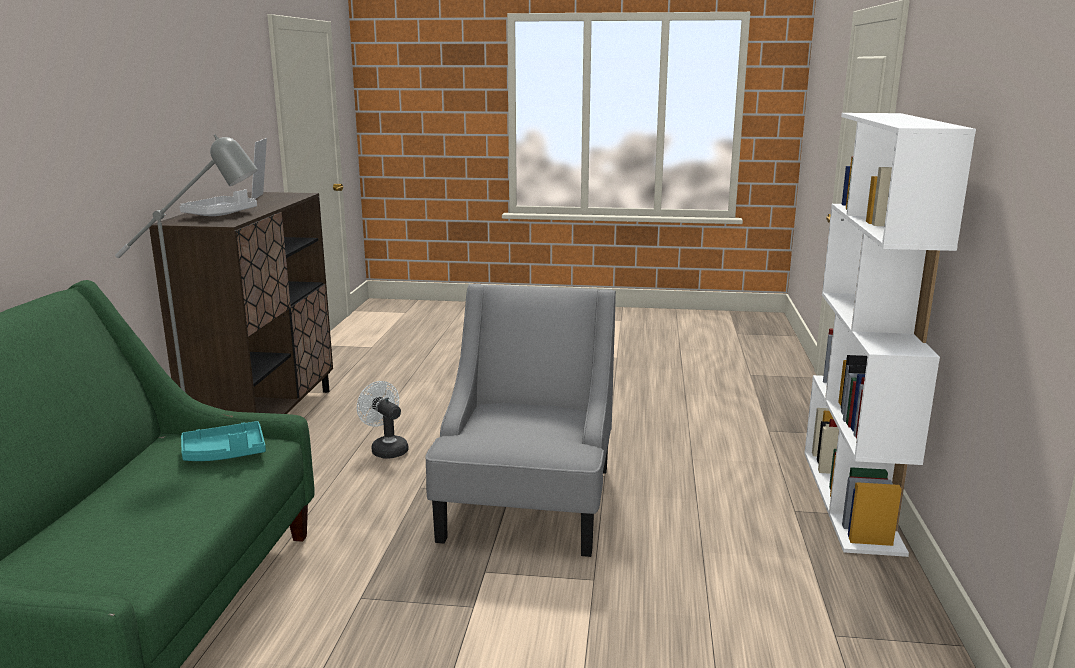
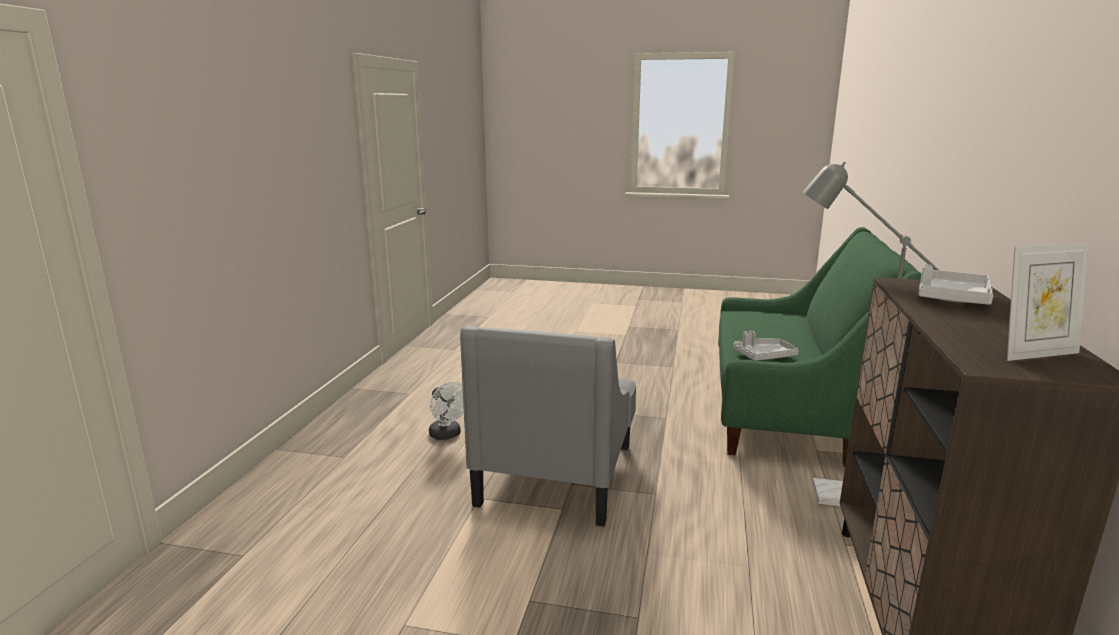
camera: 175 degrees left, 0 degrees up
(225, 453) = (764, 356): turquoise tray -> grey tray
(262, 197) = (1035, 353): picture frame -> picture frame turned 75 degrees clockwise
(386, 449) = (712, 548): white fan -> white fan (447, 435)
(851, 500) = (285, 463): white bookcase -> none

